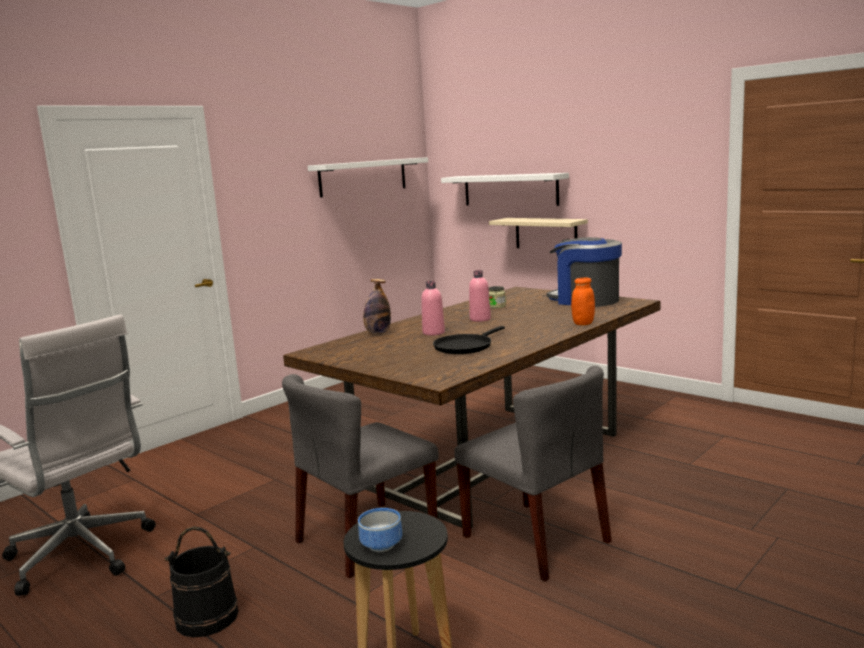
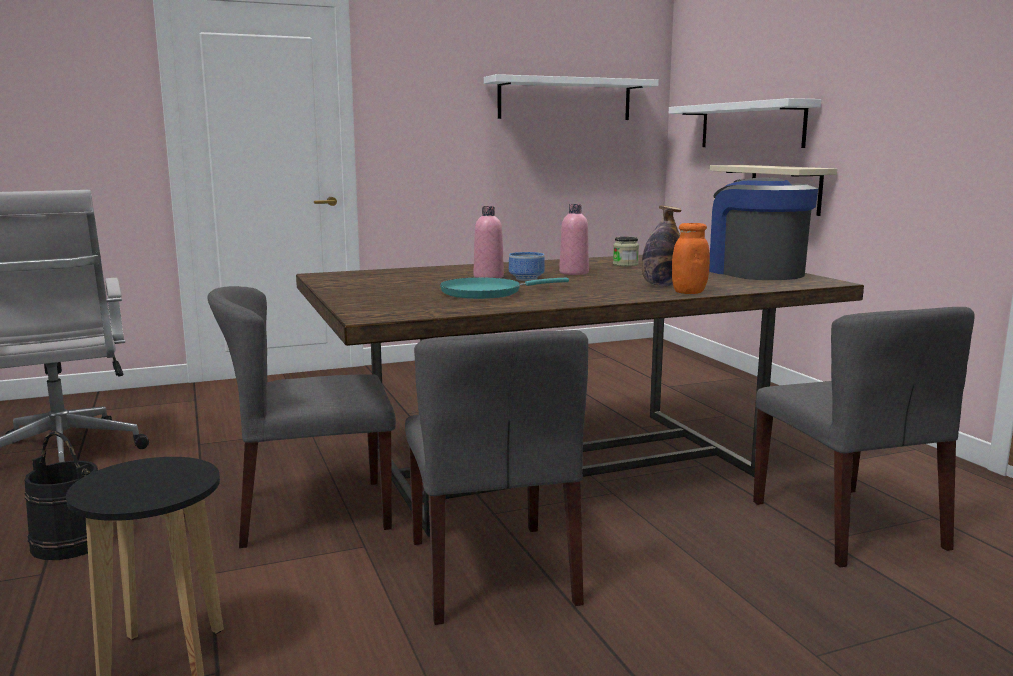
camera: 25 degrees right, 0 degrees up
(378, 332) = (433, 269): bottle -> bottle (660, 285)
(383, 545) = (113, 488): bowl -> bowl (527, 279)
(465, 347) = (486, 293): black frying pan -> turquoise frying pan
(690, 452) = (848, 525): none -> grey chair

